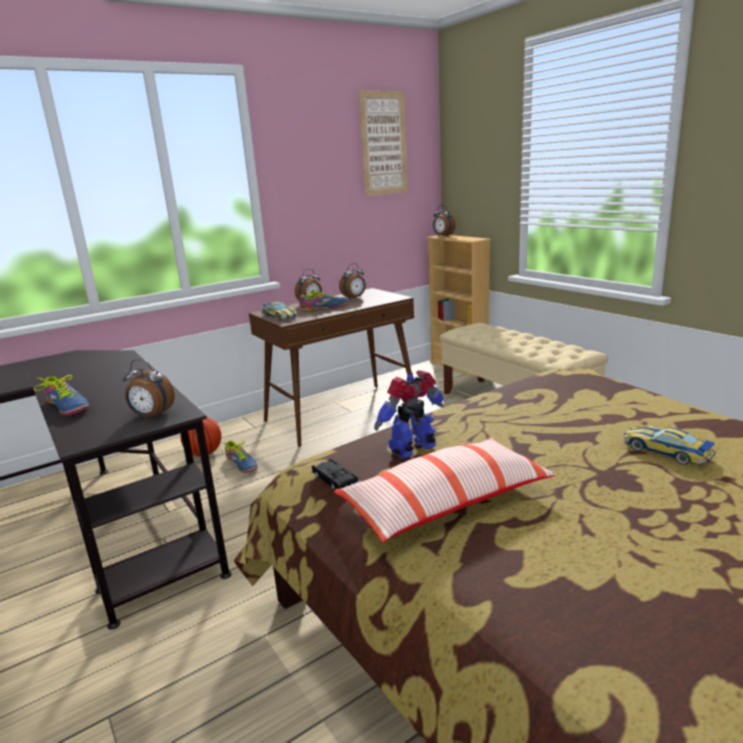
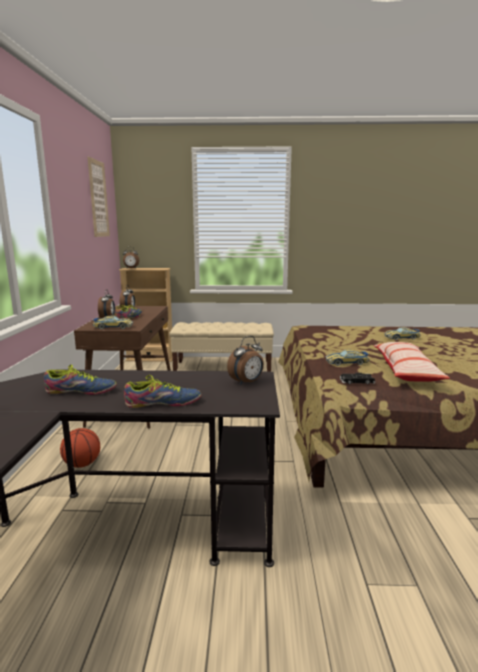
camera: 55 degrees left, 5 degrees down
(242, 464) = (131, 454): shoe -> shoe (81, 391)
(414, 449) = (346, 362): toy robot -> toy car

